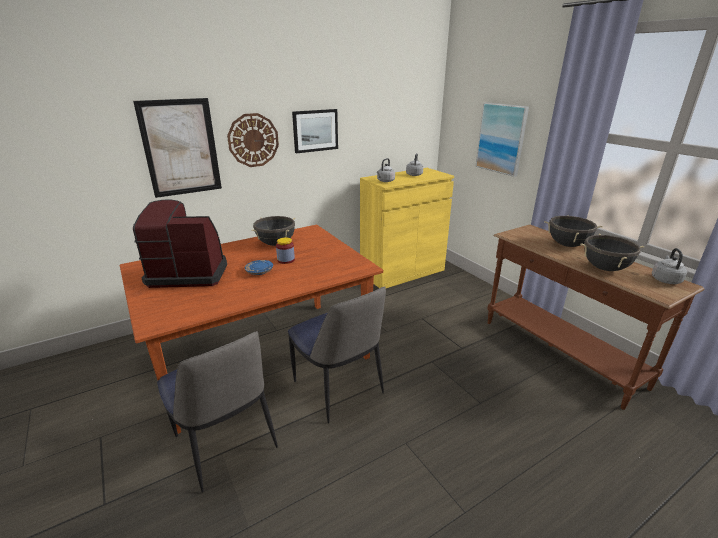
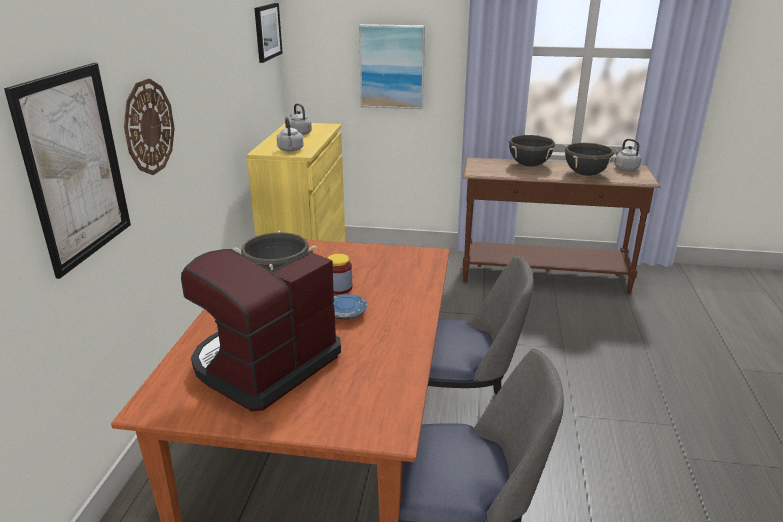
camera: 50 degrees left, 0 degrees up
(315, 130) = (199, 94): picture -> picture (267, 32)

